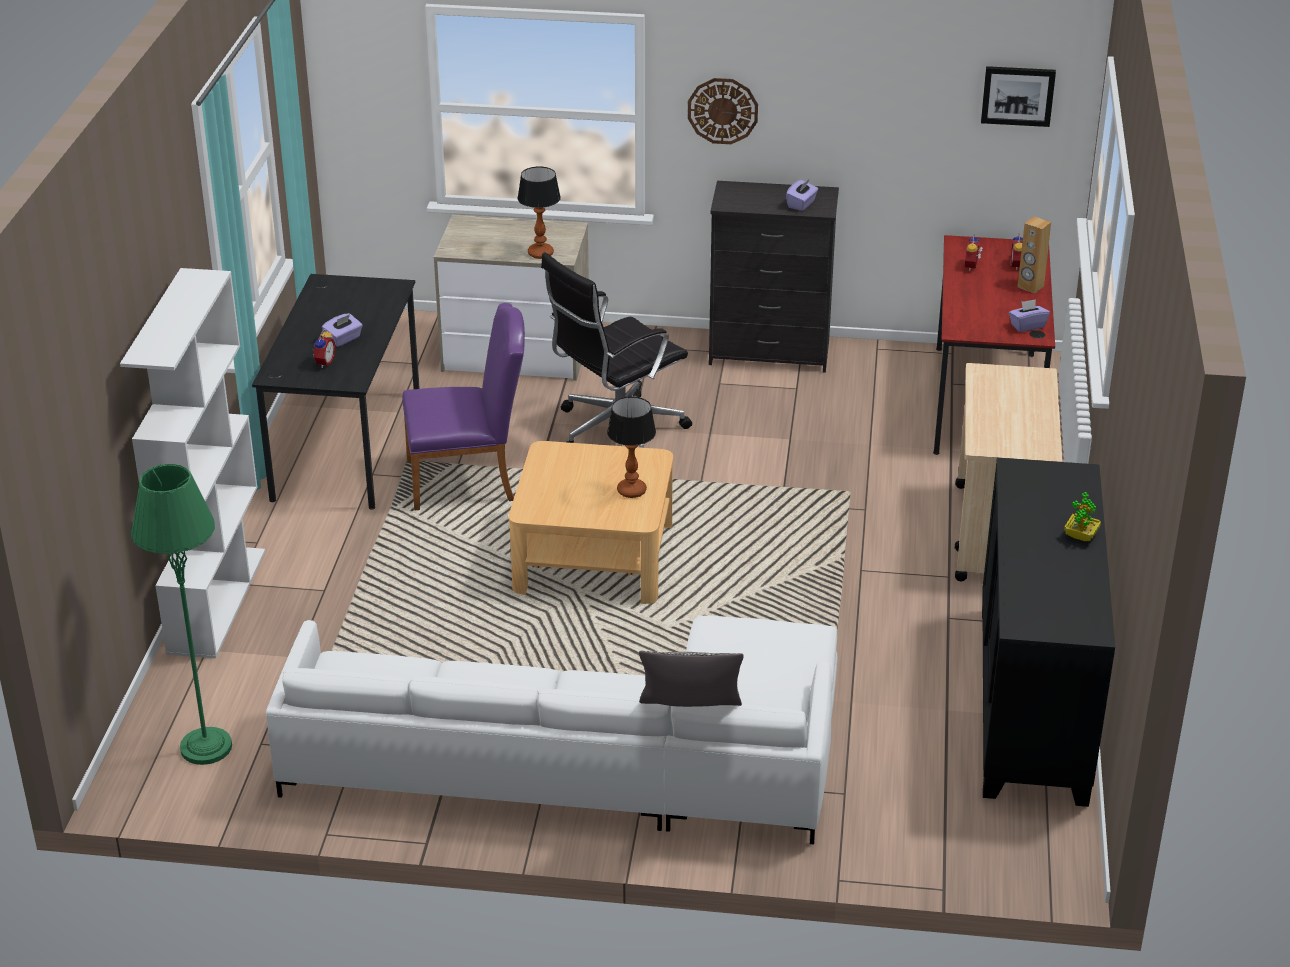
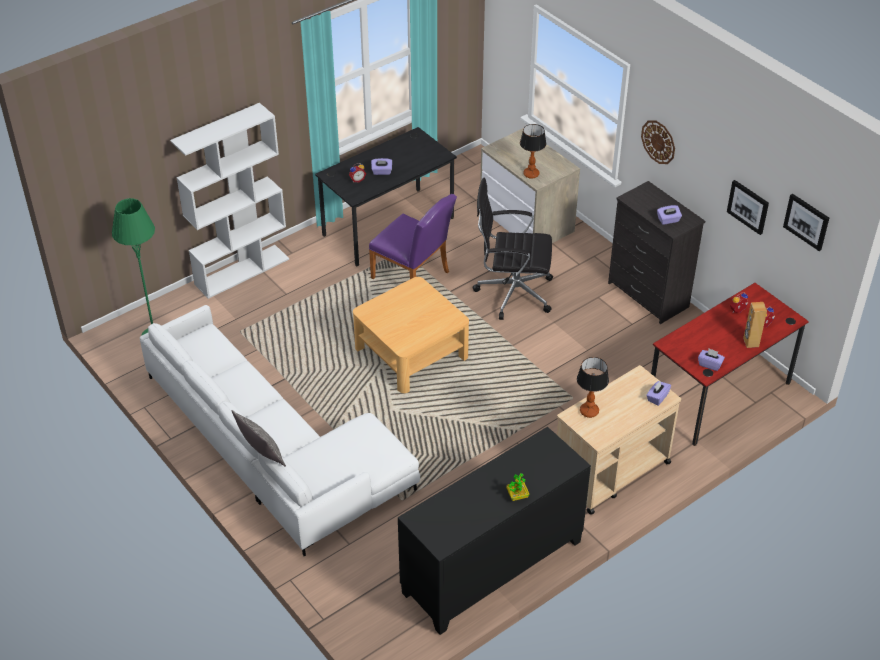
camera: 45 degrees right, 10 degrees up
(632, 491) = (422, 330): table lamp -> table lamp (589, 411)
(910, 126) = (748, 206): none -> picture
(1033, 381) = (657, 397): none -> purple tissue box

